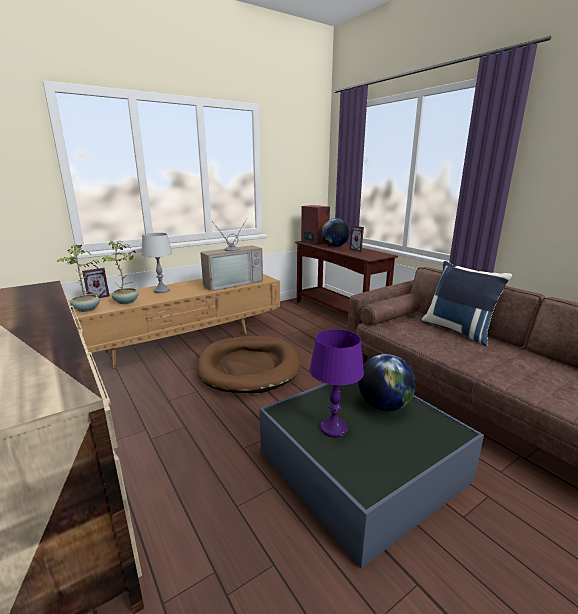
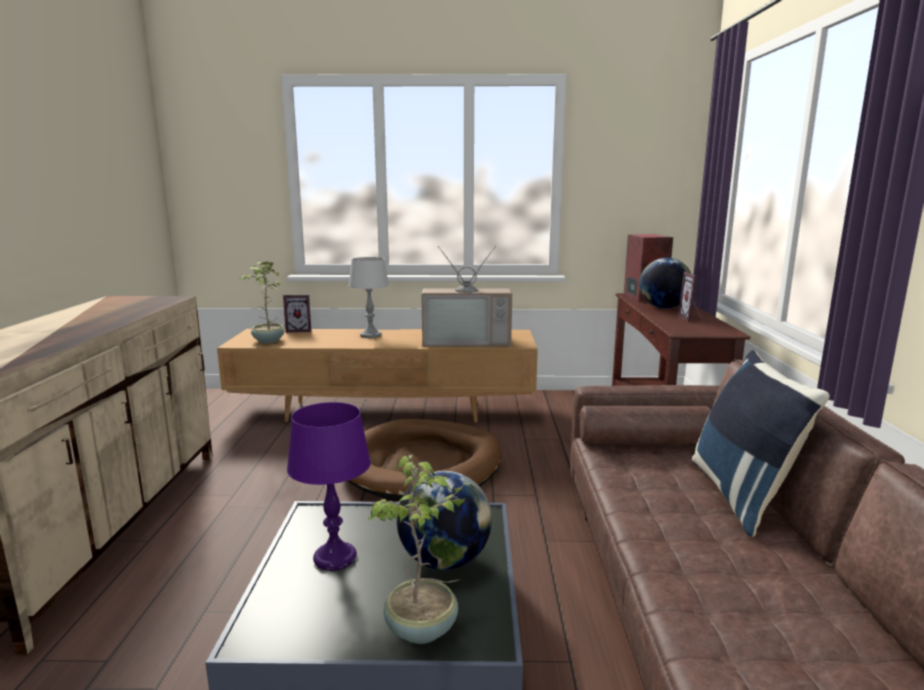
camera: 35 degrees right, 5 degrees down
(127, 302) = (315, 341): potted plant -> potted plant (423, 629)

